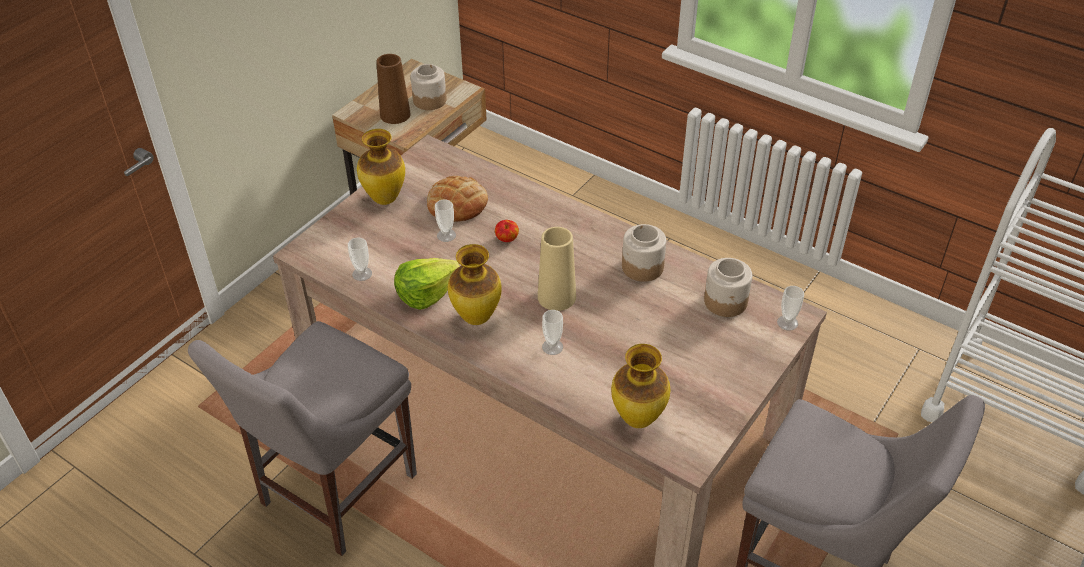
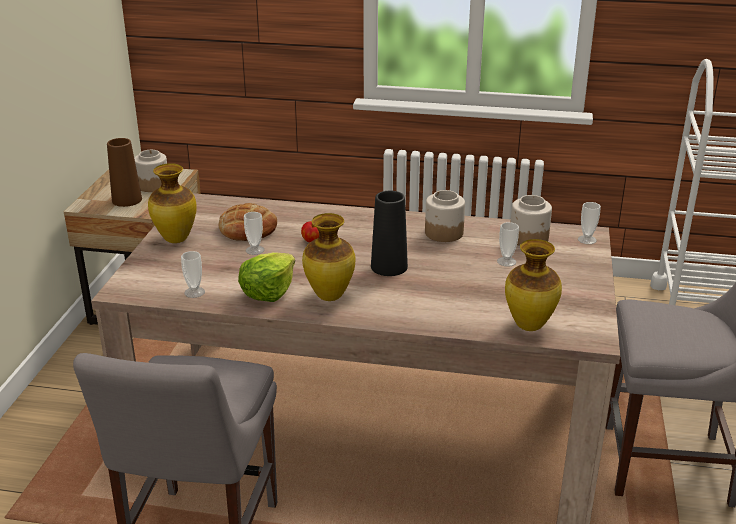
camera: 25 degrees left, 15 degrees down
(552, 347) = (414, 298): cup -> cup (506, 261)
(556, 297) = (389, 267): beige vase -> black vase

